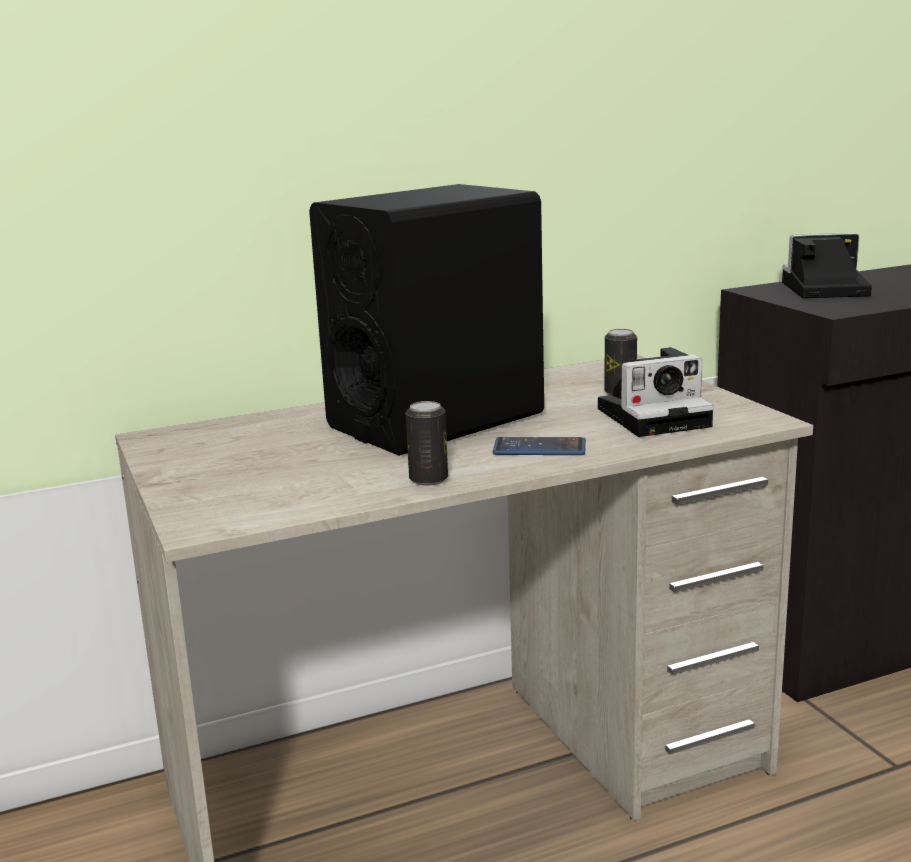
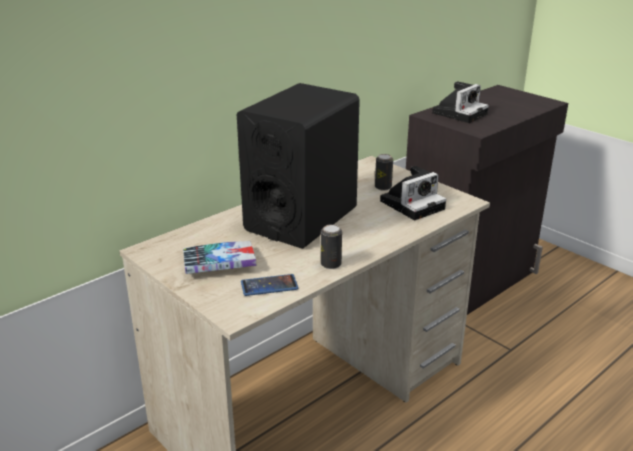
camera: 20 degrees left, 10 degrees up
(244, 462) = (219, 264): none -> book
(539, 448) = (371, 234): phone -> phone (269, 286)
(821, 289) = (460, 113): camera -> camera turned 150 degrees clockwise

